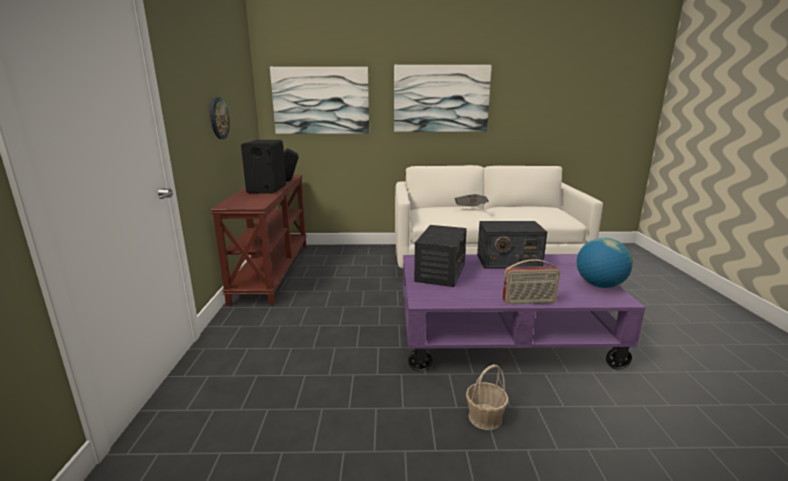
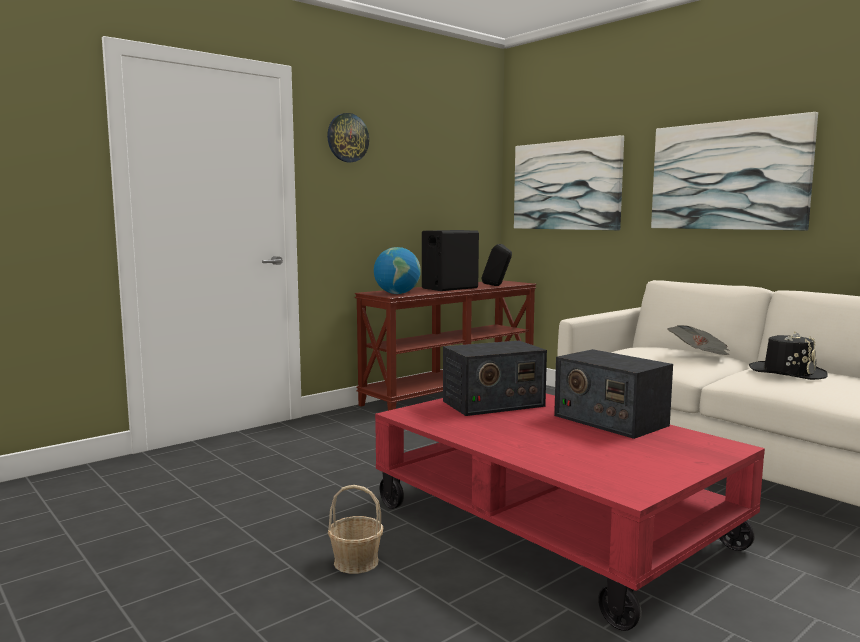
camera: 50 degrees right, 10 degrees down
(218, 118) = (400, 202): wall clock -> wall clock (347, 138)
(501, 333) = (552, 525): purple coffee table -> red coffee table
(521, 211) = (787, 372): none -> black hat
(529, 302) = (500, 450): radio -> none
(599, 285) = (655, 475): globe -> globe (397, 293)

